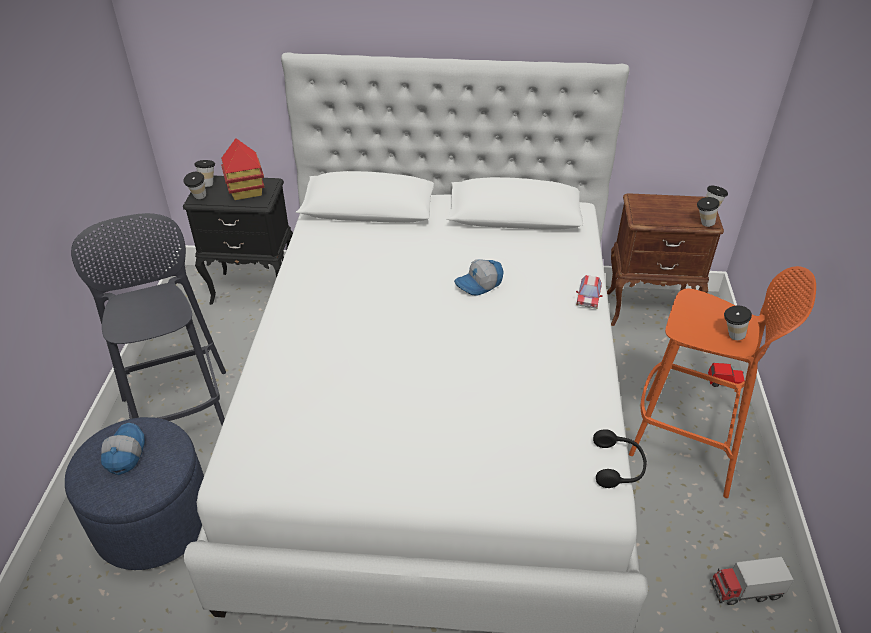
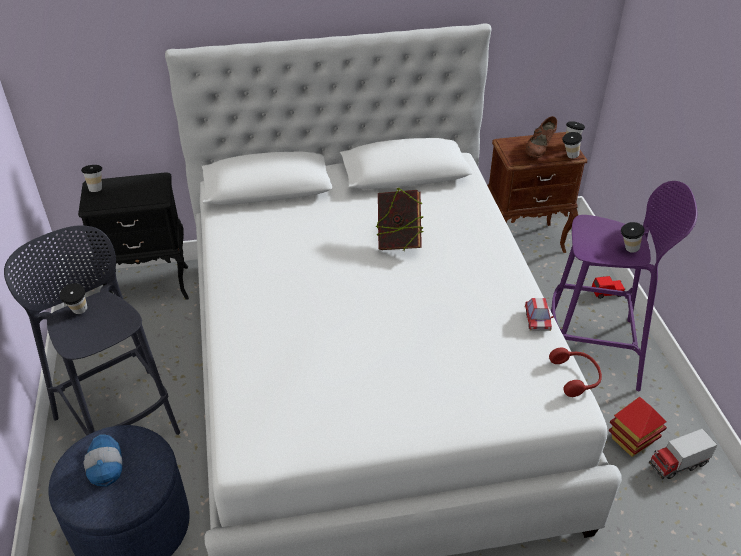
camera: 15 degrees left, 0 degrees up
(198, 198) = (92, 204): cup -> cup (79, 313)
(246, 191) = (138, 190): toy house -> toy house (632, 441)
(479, 284) = (398, 242): cap -> book
(588, 299) = (498, 238): toy car -> toy car (537, 320)
(618, 466) = (576, 376): black headphones -> red headphones
(672, 211) = (539, 149): none -> brown shoe
(689, 442) = (595, 350): orange stool -> purple stool

